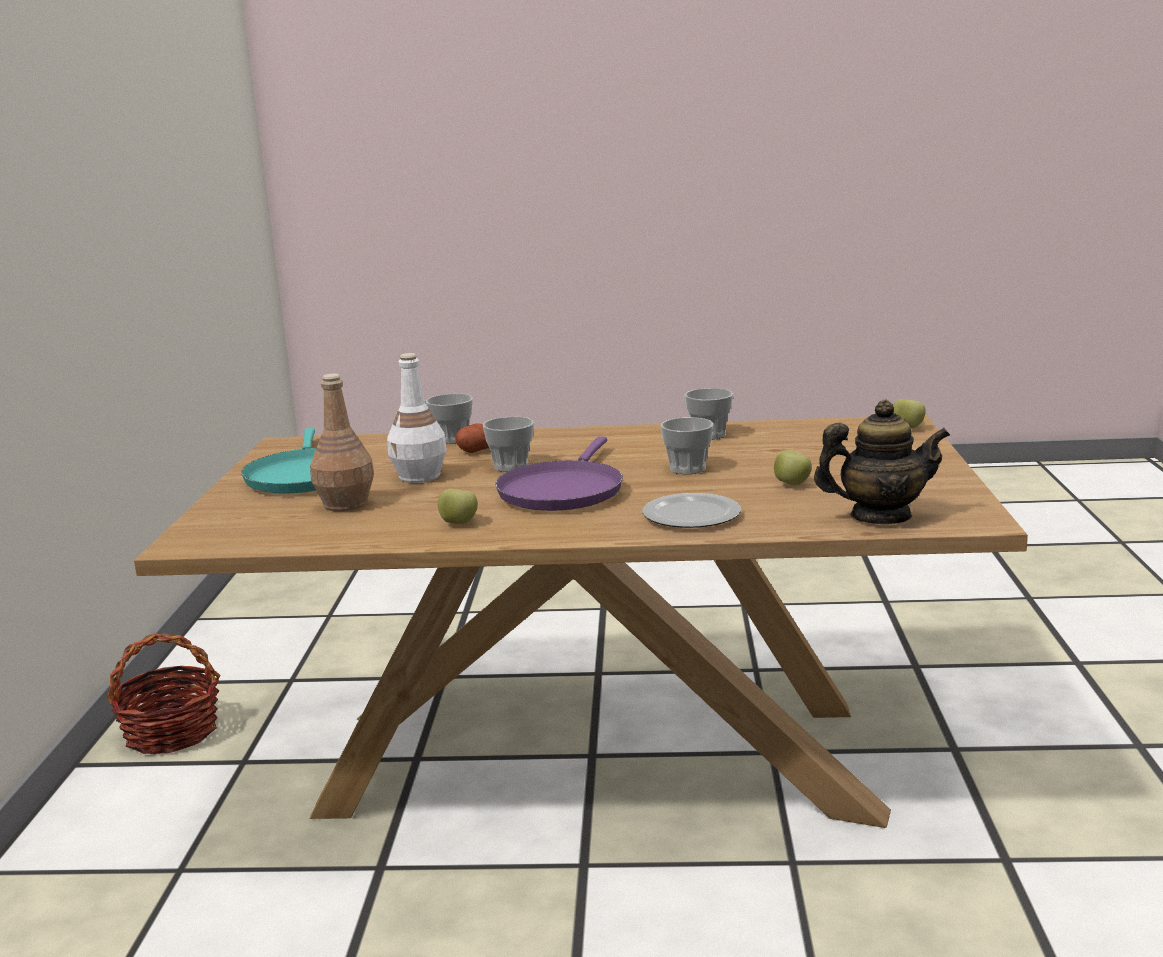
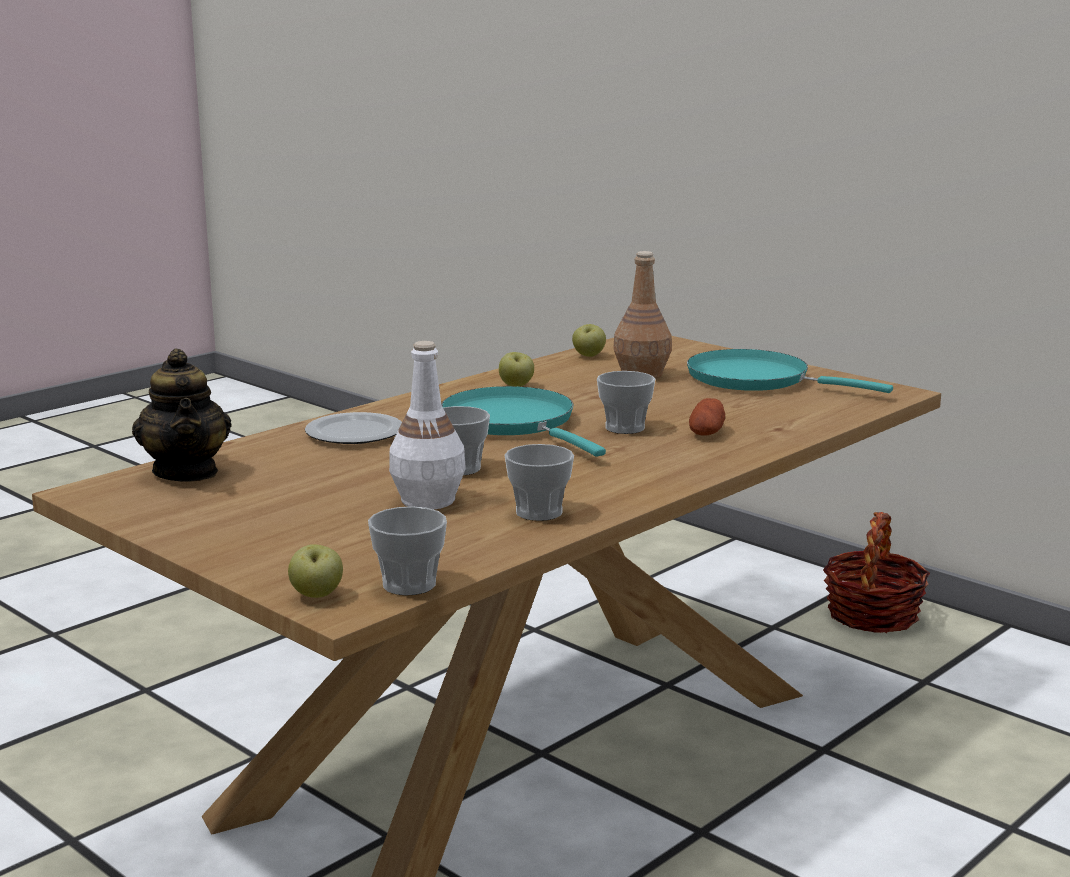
camera: 130 degrees right, 0 degrees up
(420, 476) = (666, 402): white bottle -> white bottle (427, 501)
(452, 439) = (774, 434): cup -> cup (409, 584)
(563, 490) = (514, 423): purple frying pan -> turquoise frying pan
(792, 484) = (321, 480): apple -> apple (589, 356)
(880, 517) = (186, 472): teapot -> teapot turned 60 degrees counterclockwise

